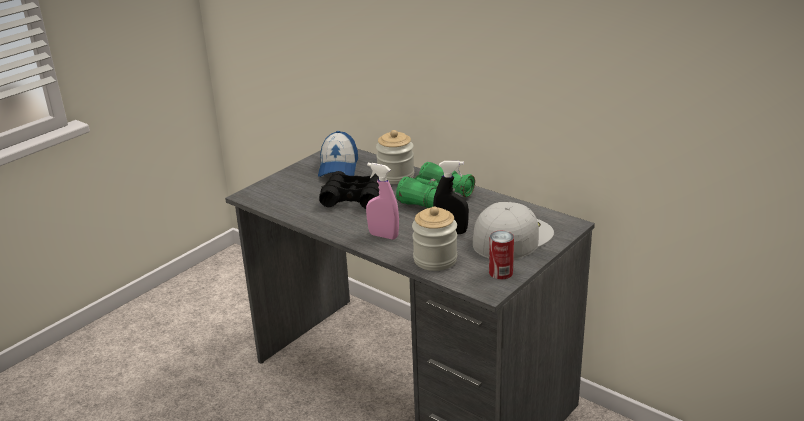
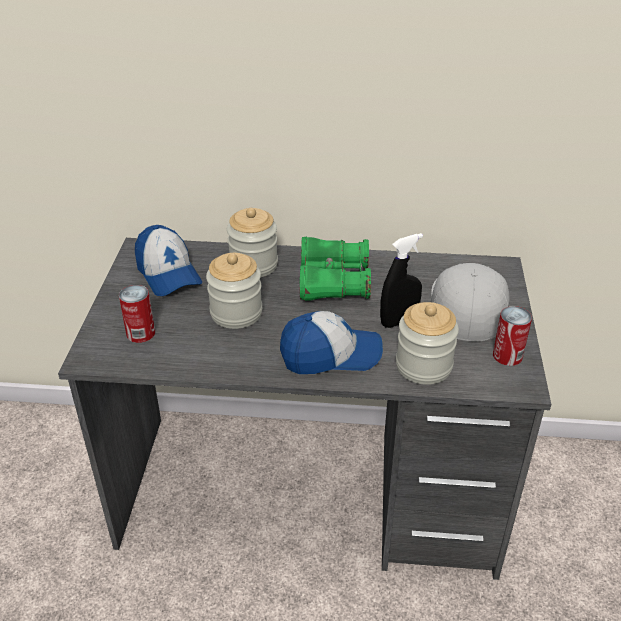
camera: 35 degrees left, 10 degrees up
(288, 192) = (140, 333): none -> can
(353, 198) = (236, 313): black binoculars -> jar
(383, 236) = (330, 355): pink spray bottle -> cap

